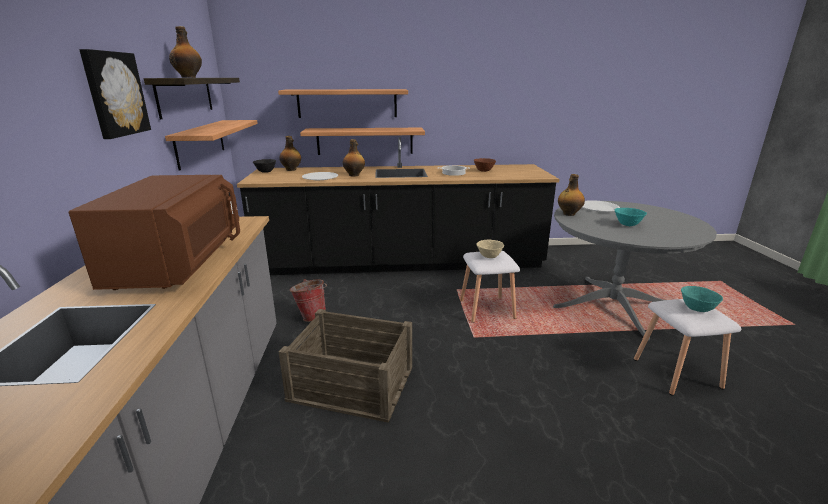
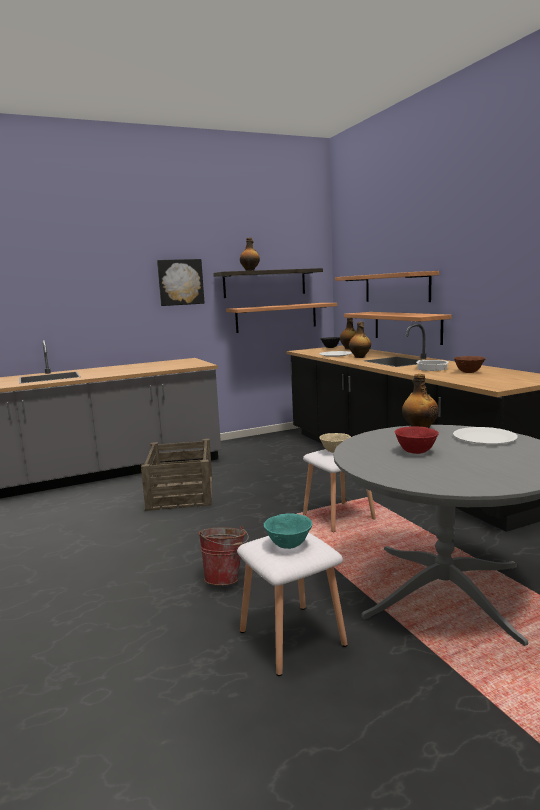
camera: 70 degrees right, 10 degrees down
(180, 264) = (127, 370): brown microwave -> none
(311, 316) = (257, 462): bucket -> bucket (226, 578)
(627, 225) = (416, 452): turquoise bowl -> red bowl

